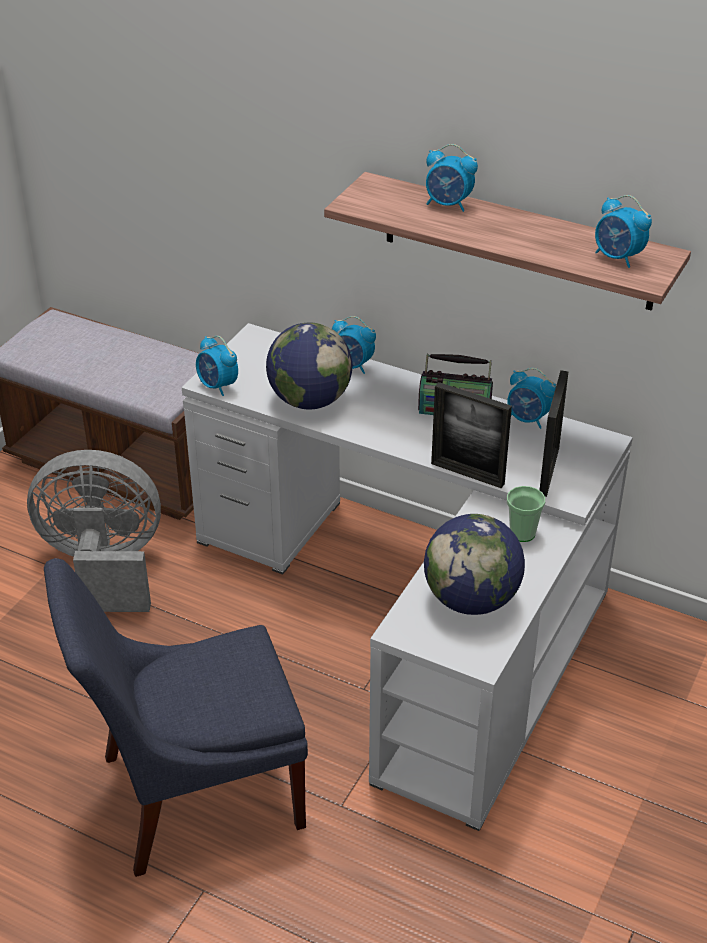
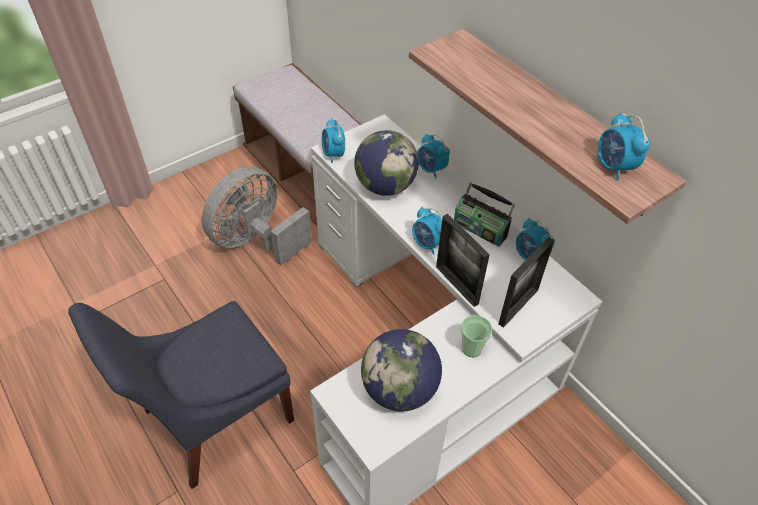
camera: 25 degrees right, 10 degrees up
(104, 567) = (256, 240): grey fan -> grey fan turned 75 degrees counterclockwise
(192, 793) = (212, 418): blue chair -> blue chair turned 45 degrees counterclockwise
(448, 204) = (506, 75): alarm clock -> alarm clock (428, 244)

